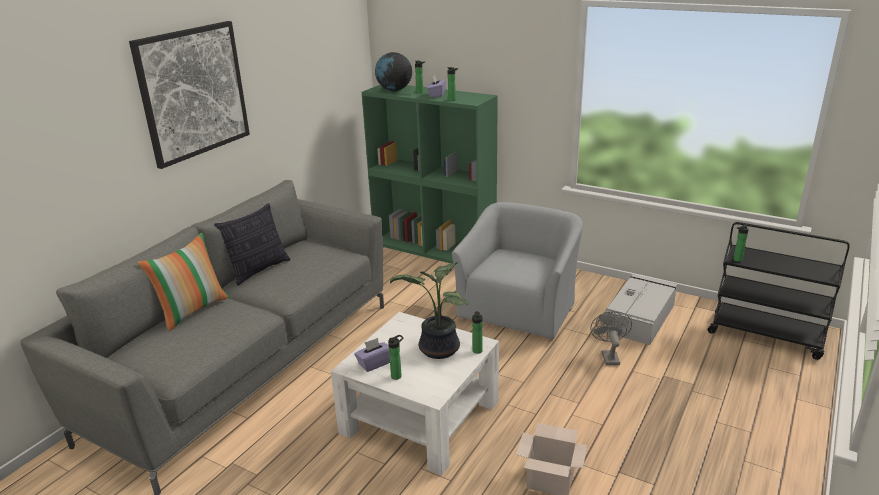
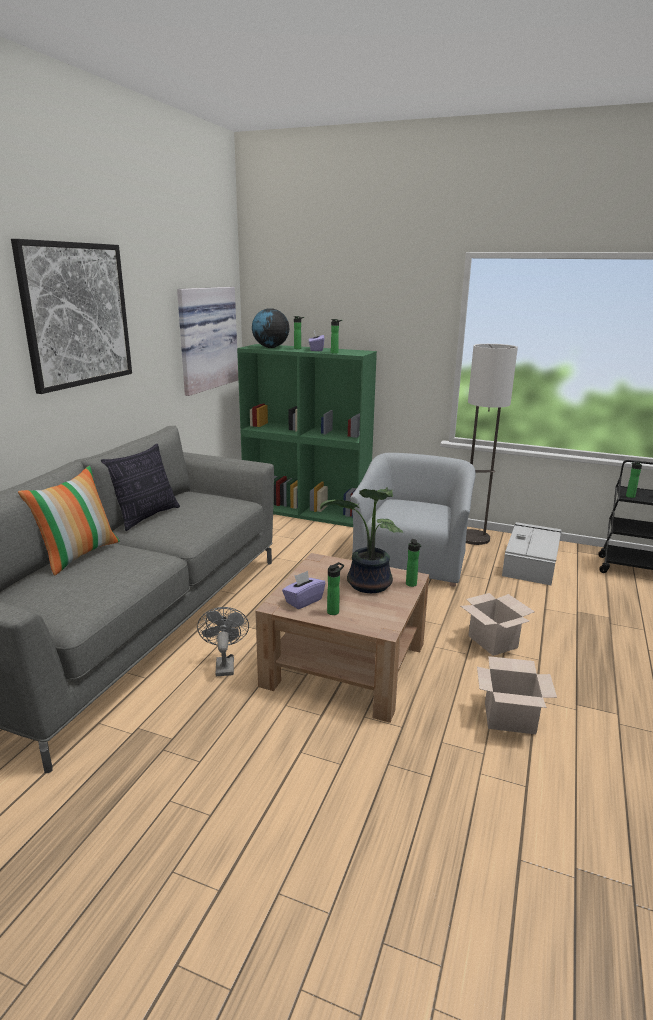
camera: 10 degrees left, 5 degrees down
(329, 85) = (205, 338): none -> picture
(420, 417) = (345, 664): white coffee table -> brown coffee table
(566, 404) = (494, 642): none -> cardboard box
(592, 286) = (473, 538): none -> floor lamp
(609, 356) = (517, 597): grey fan -> grey fan (224, 664)

